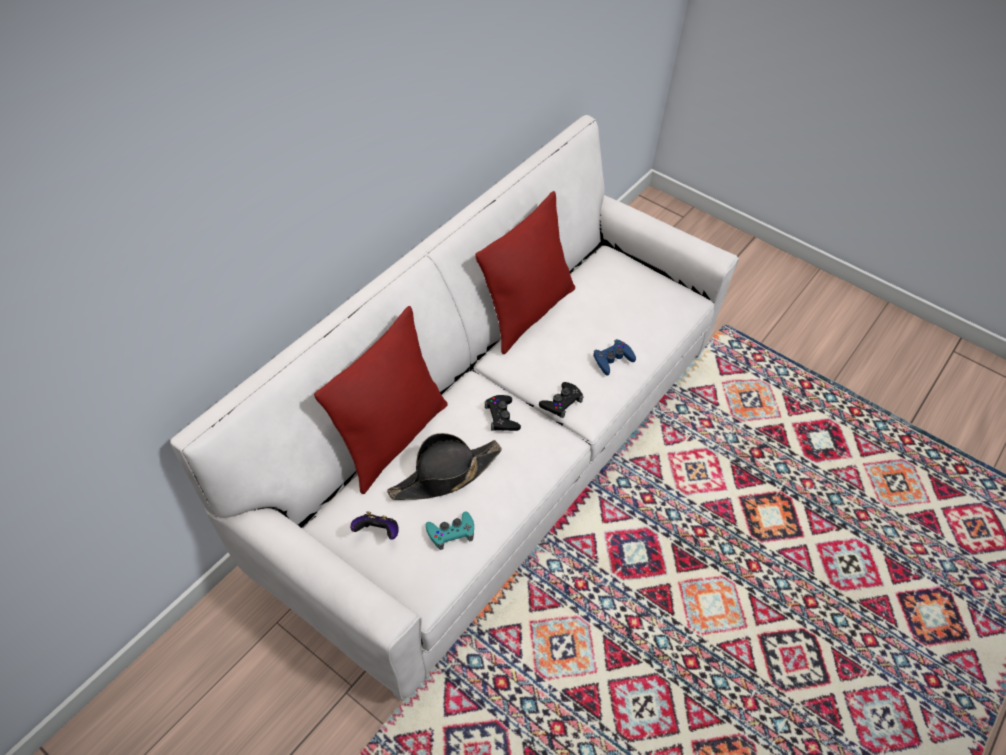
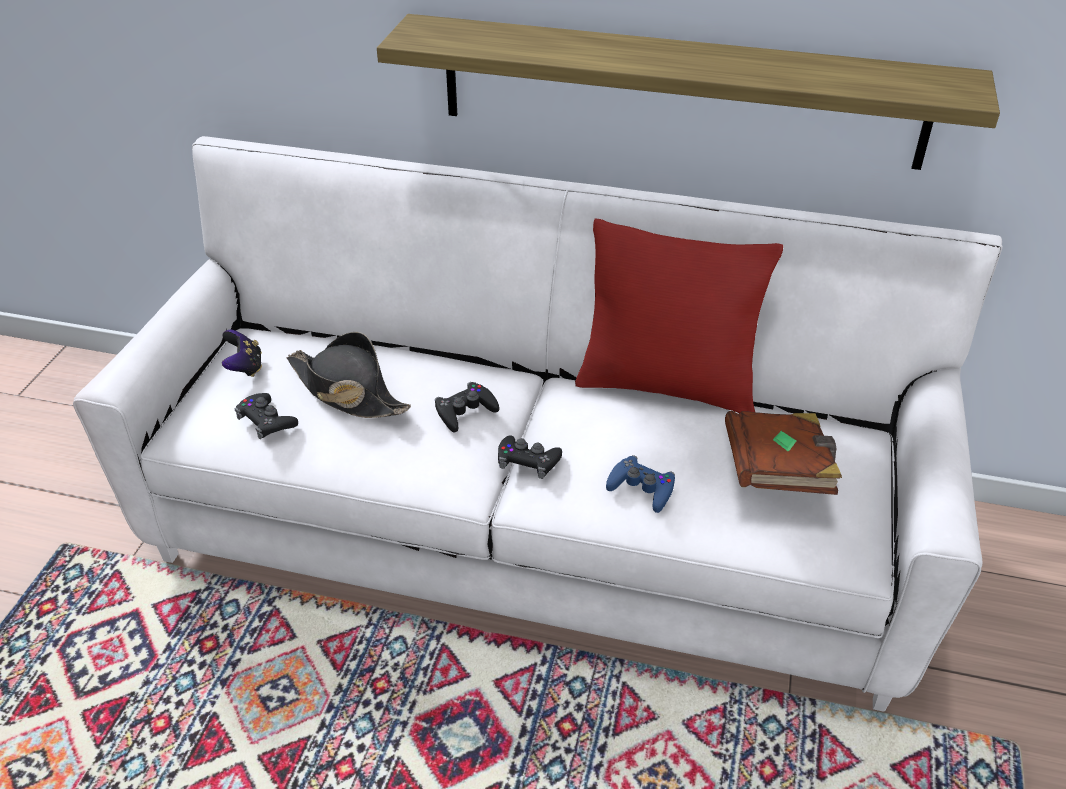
camera: 70 degrees right, 10 degrees down
(391, 439) = (382, 339): red pillow -> none
(451, 148) = (679, 91): none -> shelf
(451, 532) = (266, 421): turquoise game controller -> black game controller
(626, 299) = (778, 472): none -> brown book

